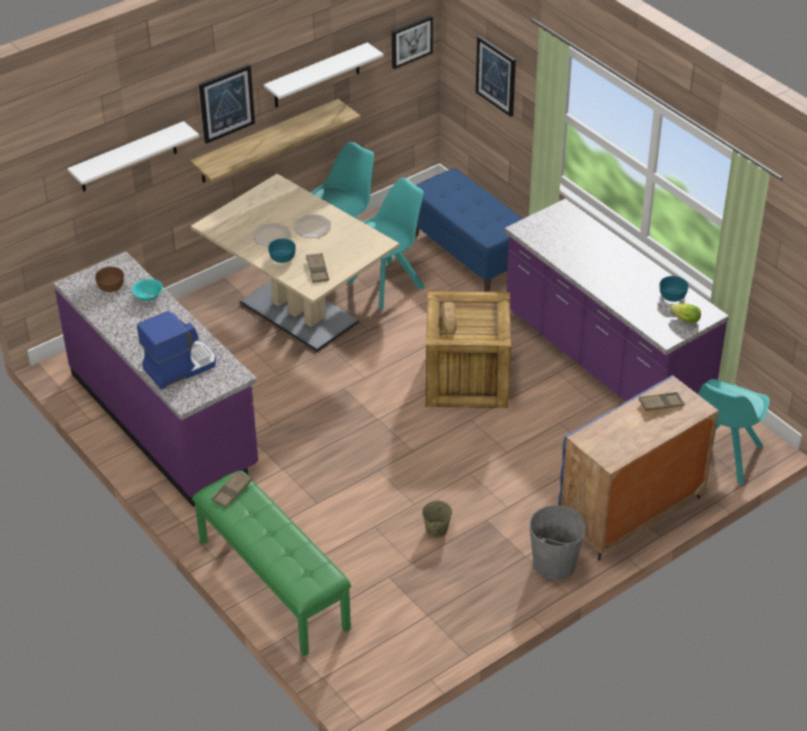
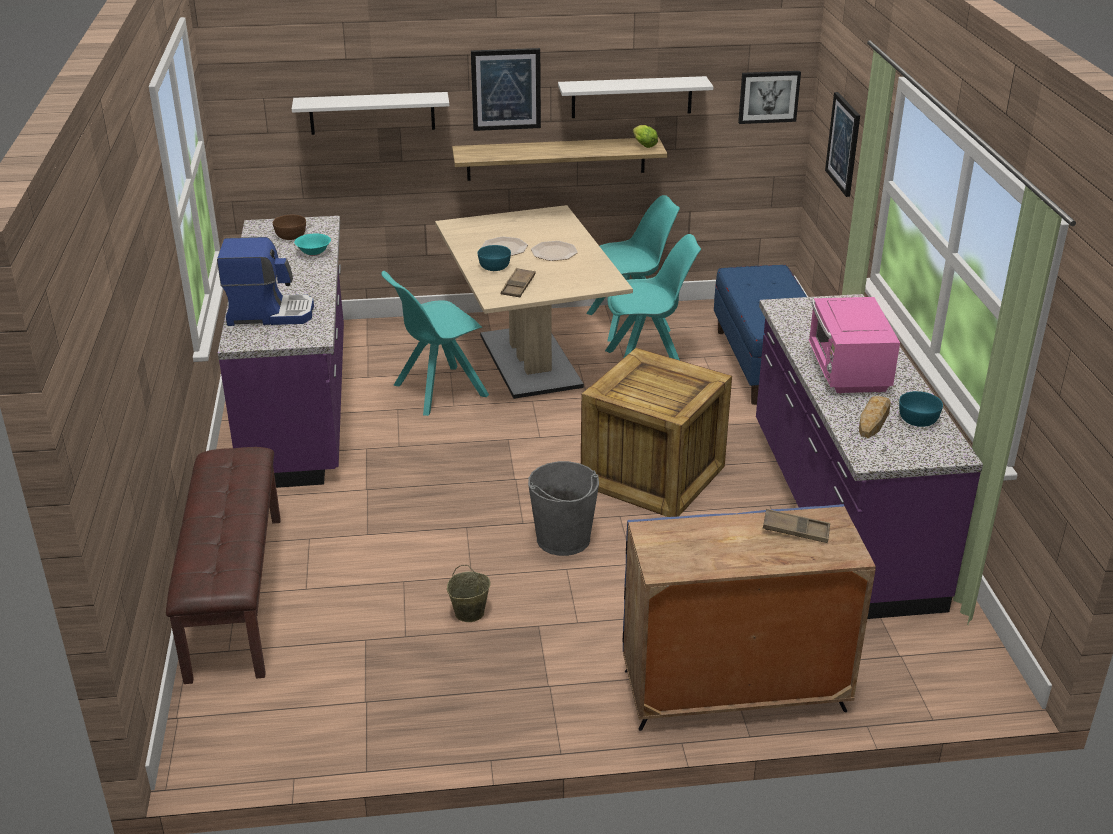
camera: 30 degrees right, 10 degrees down
(232, 492) = (233, 462): brown tray -> none
(272, 584) = (234, 594): green bench -> brown bench
(449, 320) = (634, 381): bread -> bread (873, 420)
(554, 564) = (577, 710): grey bucket -> grey bucket (563, 539)
(605, 272) = (847, 371): none -> pink microwave
(684, 319) = (911, 448): lettuce -> lettuce (643, 145)
(721, 456) = (918, 673): turquoise chair -> turquoise chair (437, 391)

